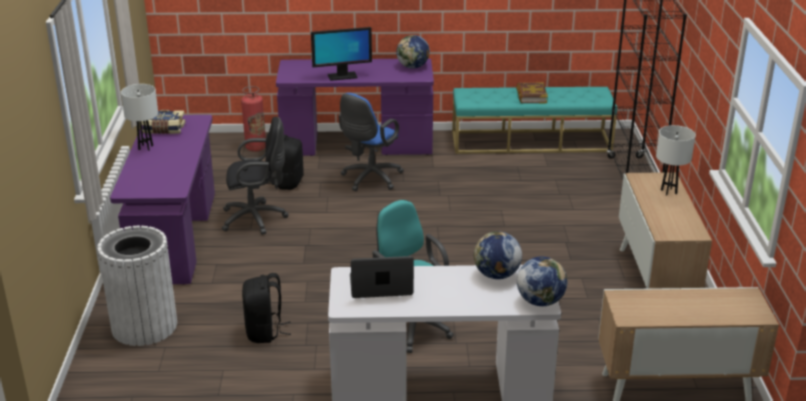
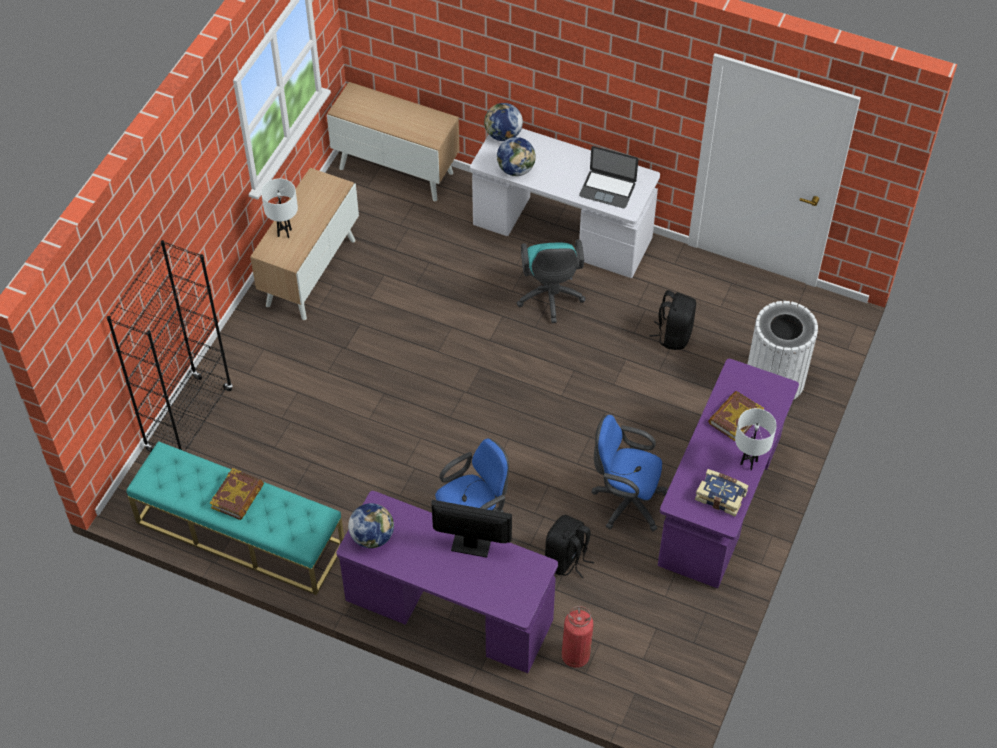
camera: 155 degrees left, 25 degrees up
(166, 166) = (735, 418): none -> book
(257, 219) = (625, 501): black office chair -> blue office chair

